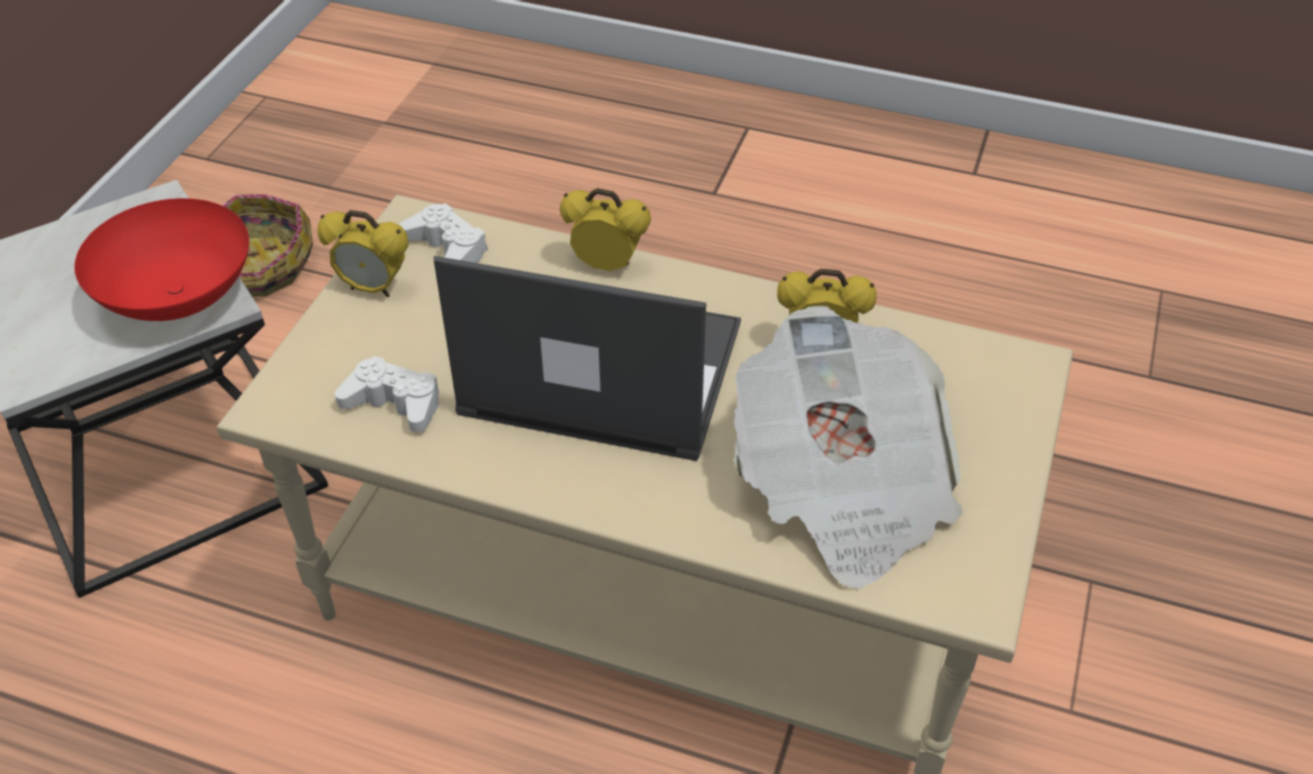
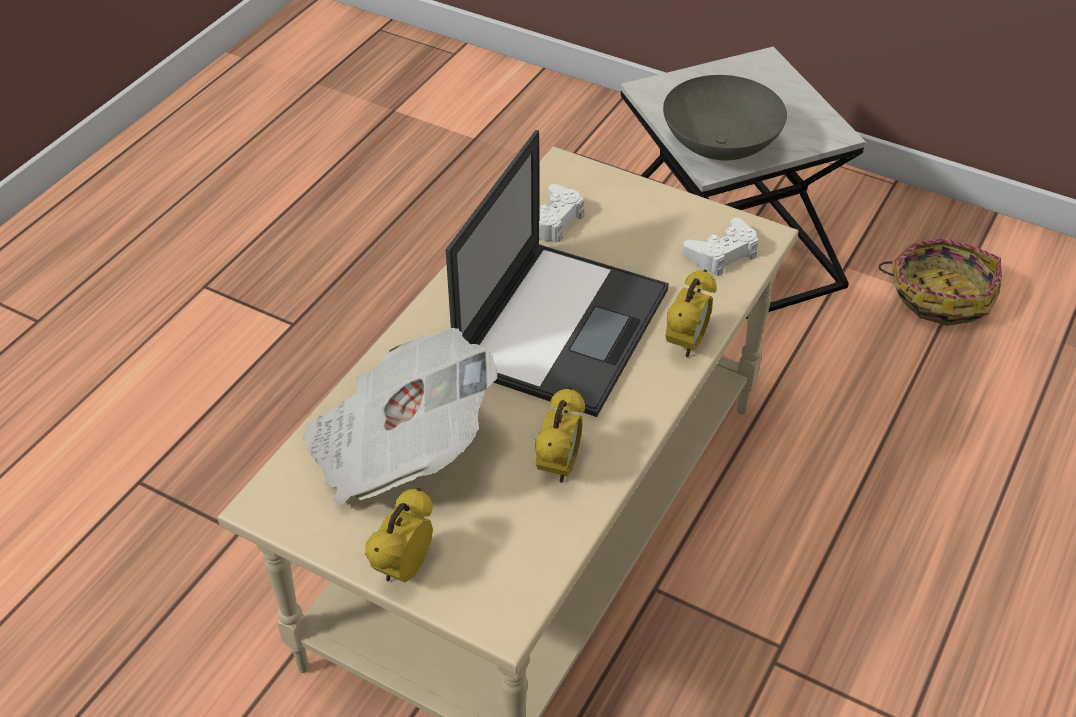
camera: 100 degrees right, 0 degrees up
(177, 297) = (721, 147): red bowl -> grey bowl
(373, 288) = (678, 213): alarm clock -> alarm clock (404, 569)

